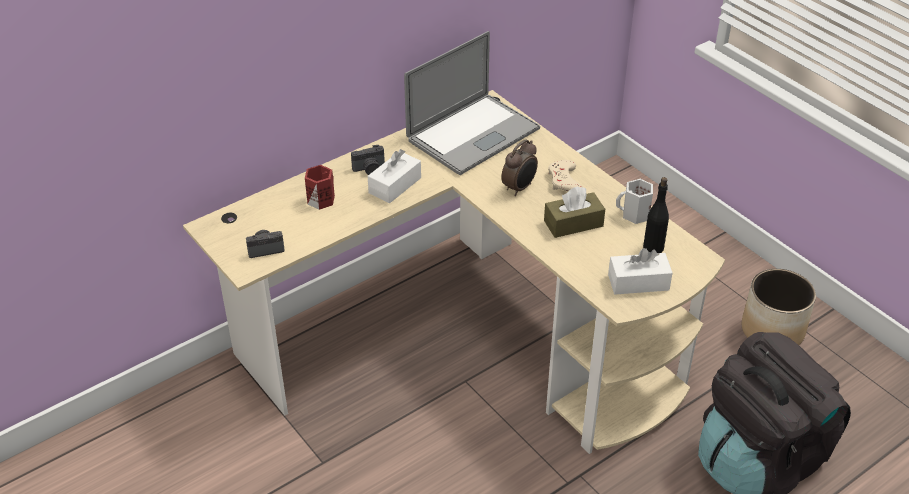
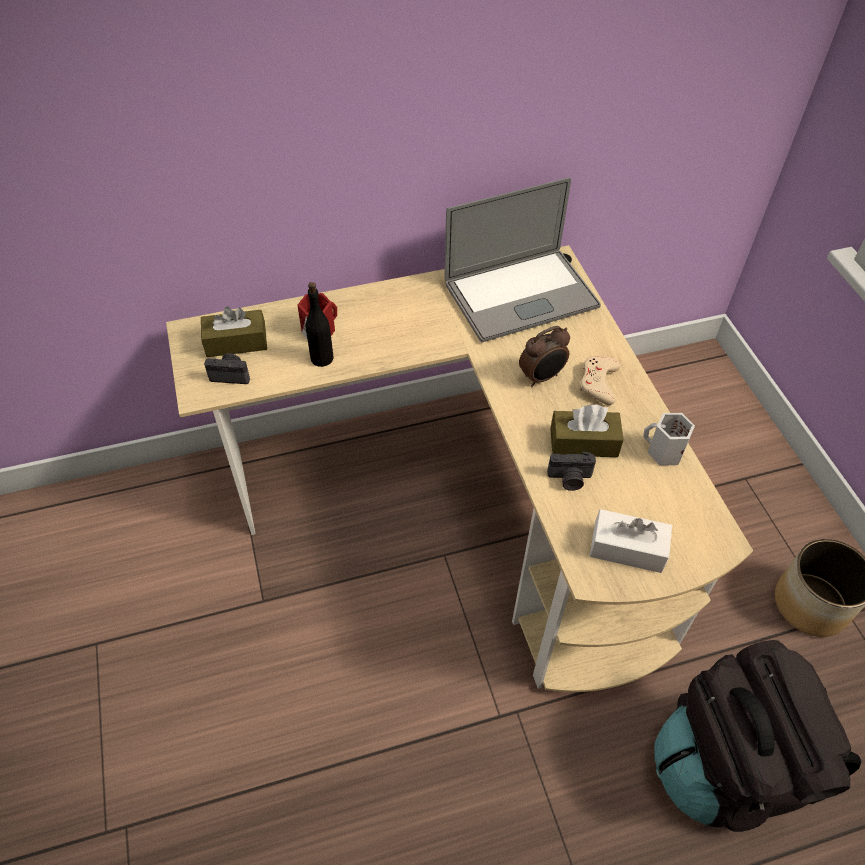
camera: 20 degrees right, 10 degrees up
(256, 224) = (236, 342): none -> brown tissue box
(369, 169) = (388, 308): camera -> camera (570, 479)
(395, 185) = (405, 335): white tissue box -> none
(653, 248) = (667, 505): black bottle -> black bottle (322, 358)

